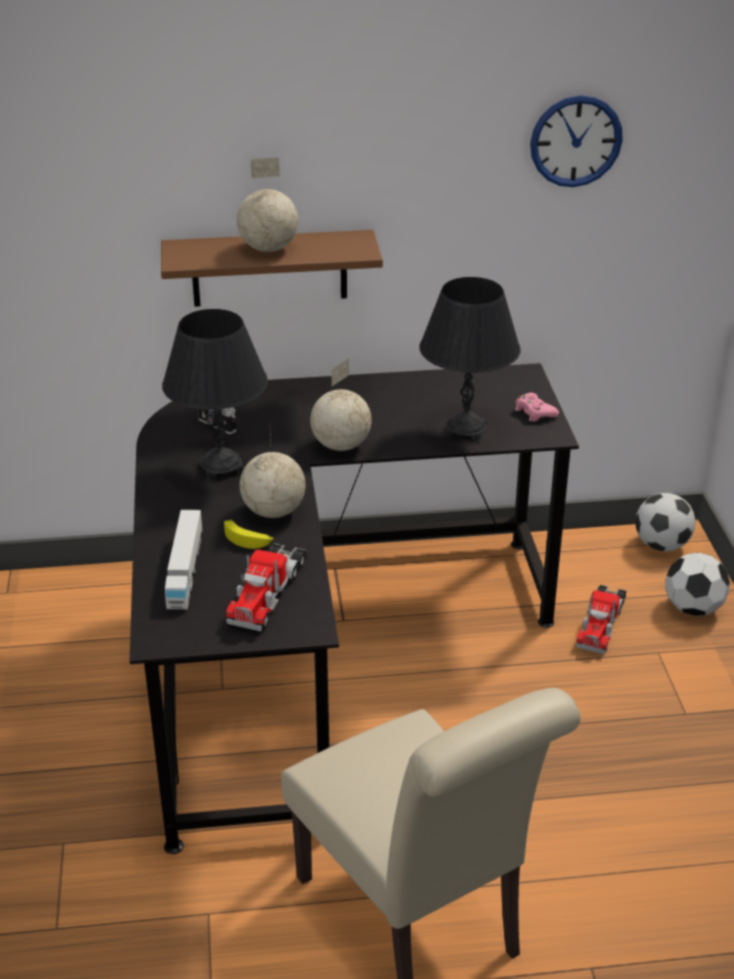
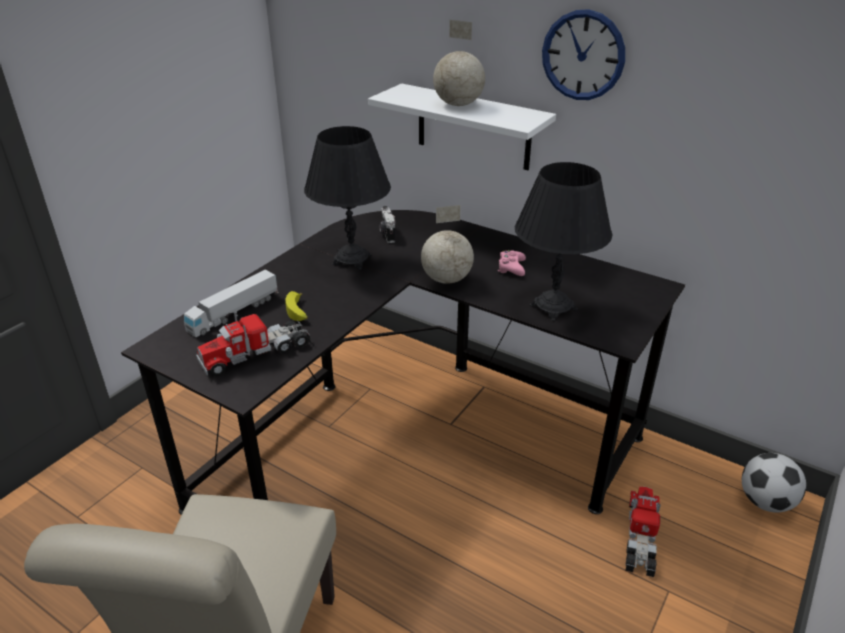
camera: 40 degrees right, 0 degrees up
(269, 268) = (473, 127): brown shelf -> white shelf
(274, 511) = (341, 302): globe -> none
(534, 412) = (629, 318): pink game controller -> pink game controller (511, 268)
(576, 141) = (763, 66): wall clock -> wall clock (583, 55)
(601, 624) = (641, 536): toy truck -> toy truck turned 135 degrees clockwise
(693, 608) = (742, 572): football -> none

